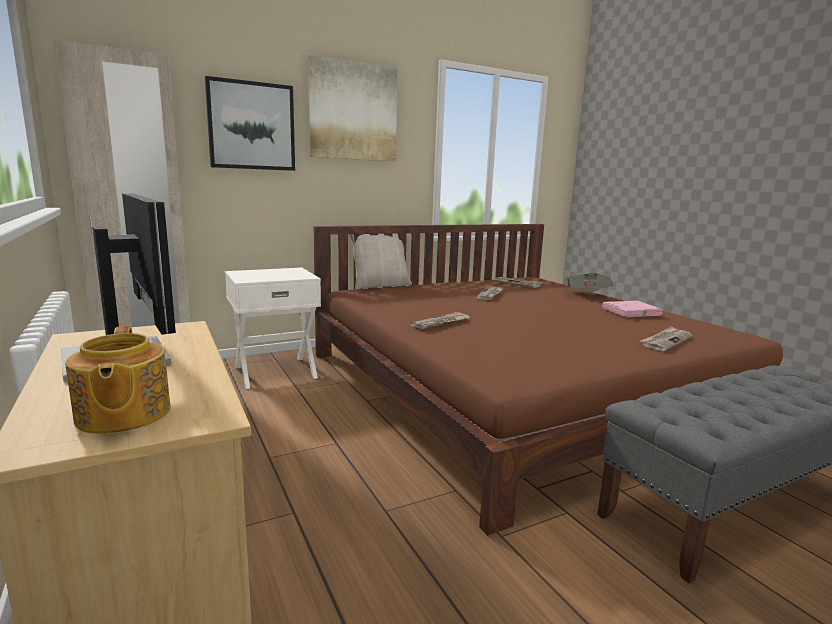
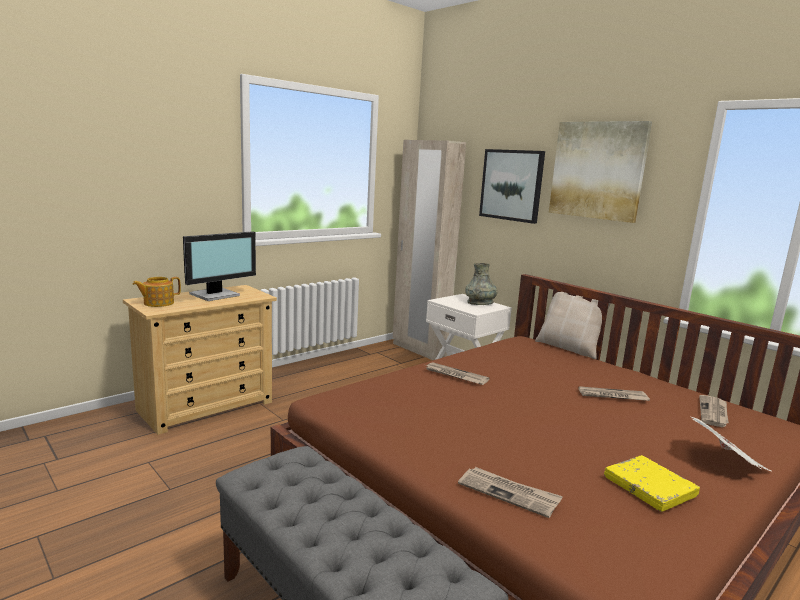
camera: 75 degrees right, 0 degrees up
(274, 271) = (480, 303): none -> grey vase
(631, 312) = (649, 487): pink book -> yellow book

